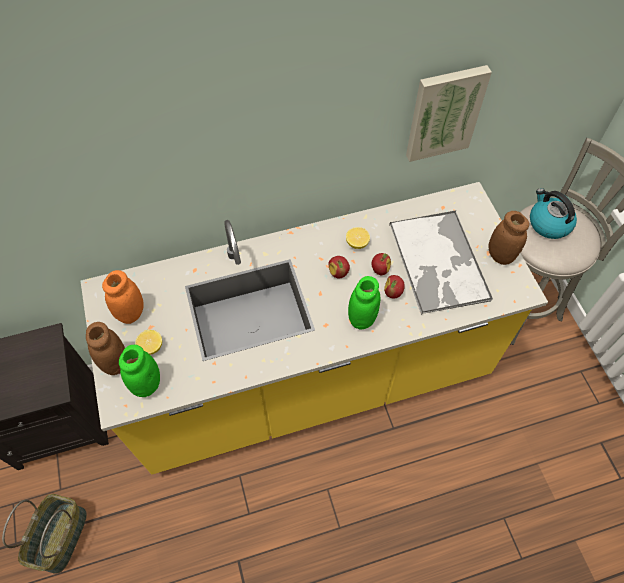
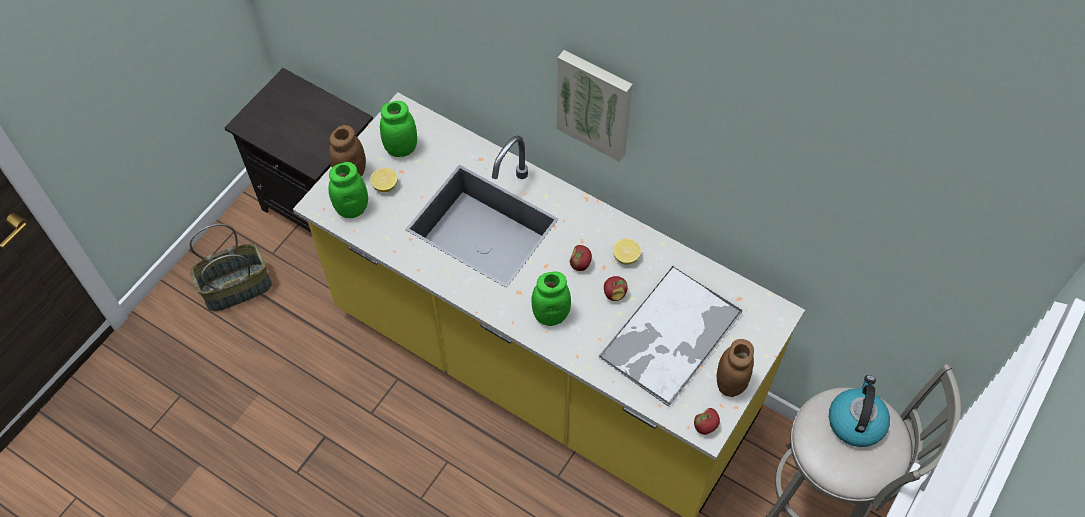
camera: 50 degrees right, 0 degrees up
(131, 313) = (401, 149): orange jar -> green jar
(393, 293) = (600, 321): apple -> apple (705, 427)
(444, 112) = (768, 200): picture -> picture (595, 103)

